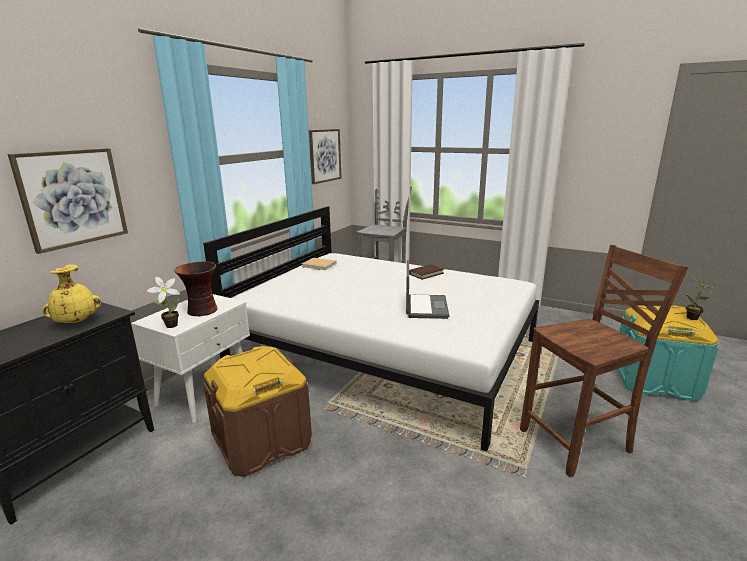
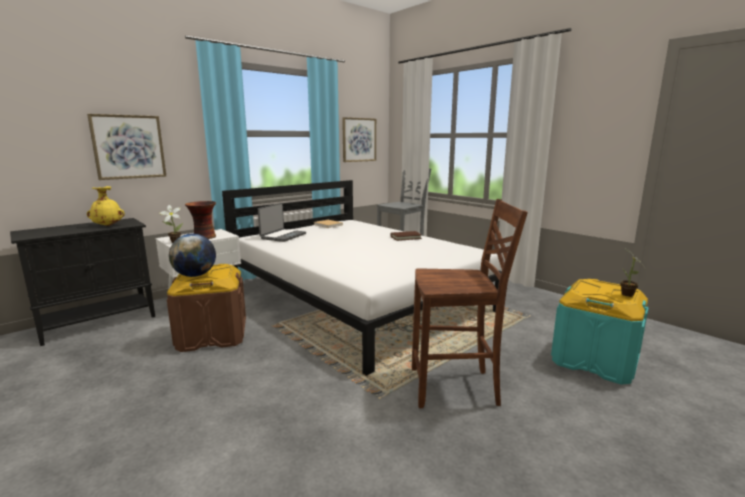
camera: 20 degrees right, 5 degrees down
(247, 374) = (195, 275): none -> globe
(425, 307) = (371, 256): laptop -> laptop (282, 236)

